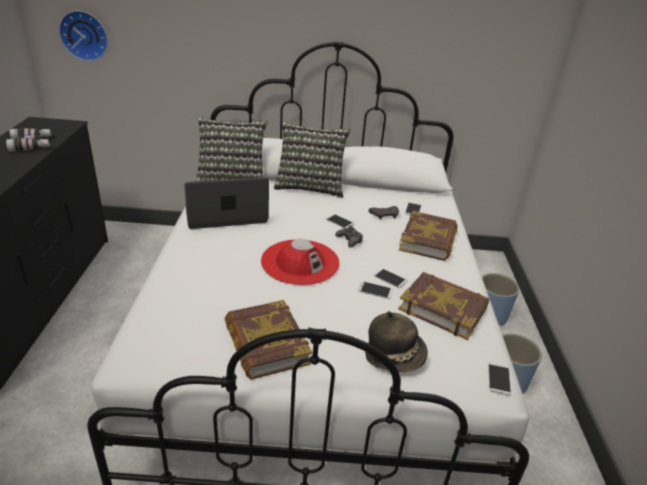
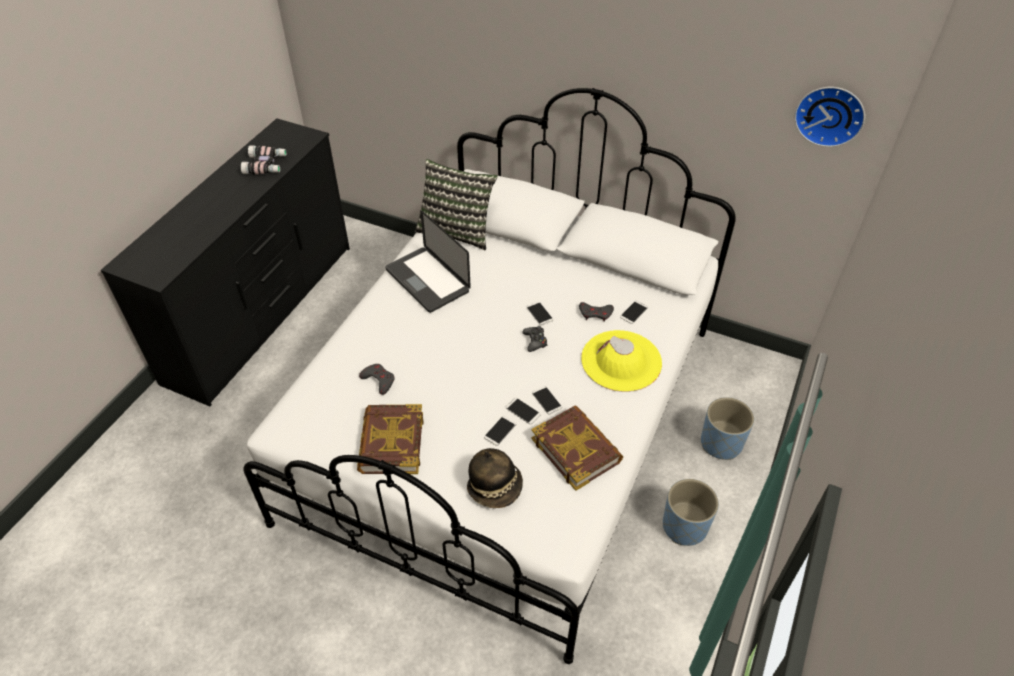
camera: 25 degrees right, 15 degrees up
(85, 35) = (335, 36): wall clock -> wall clock (830, 114)
(222, 295) = (378, 380): none -> grey game controller
(226, 215) = (427, 280): laptop -> laptop turned 135 degrees counterclockwise
(300, 262) = (469, 358): red hat -> none
(310, 186) = (537, 254): pillow -> none
(428, 240) = (621, 361): book -> yellow hat
(499, 379) = (576, 538): phone -> phone (500, 431)

